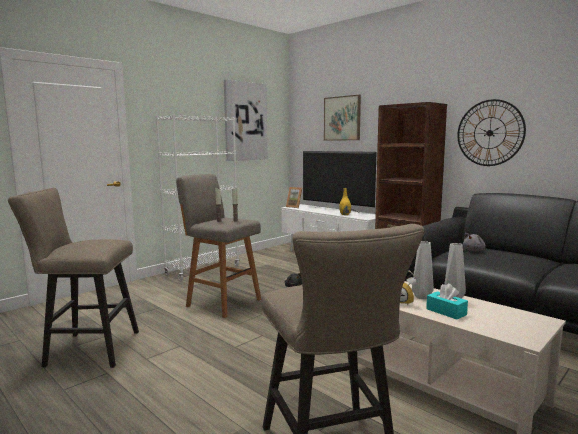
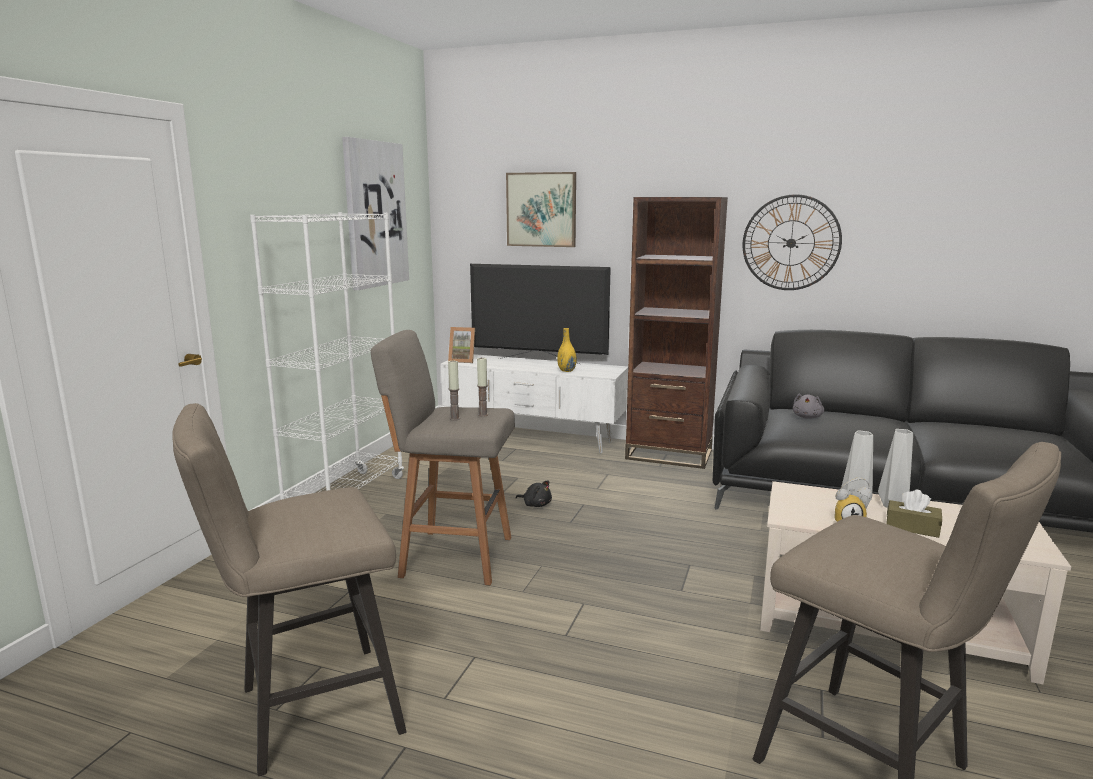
camera: 25 degrees left, 5 degrees up
(446, 312) = (912, 528): turquoise tissue box -> brown tissue box

